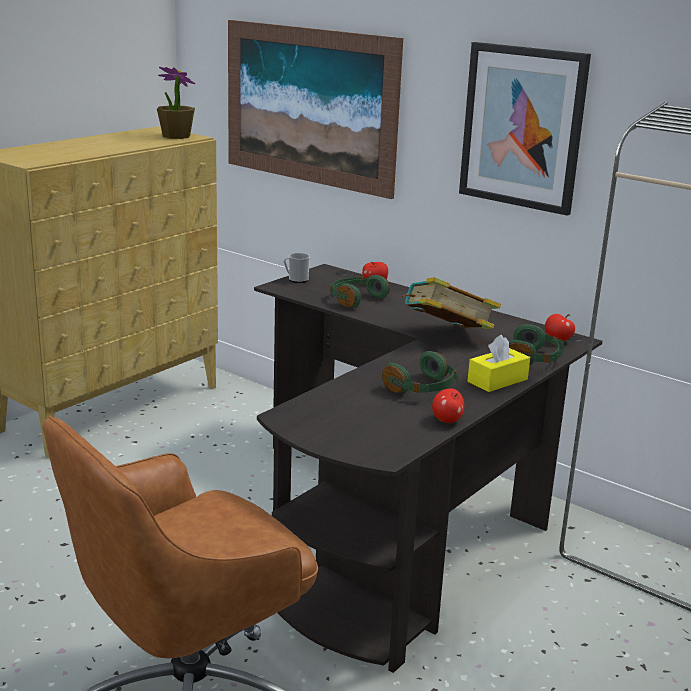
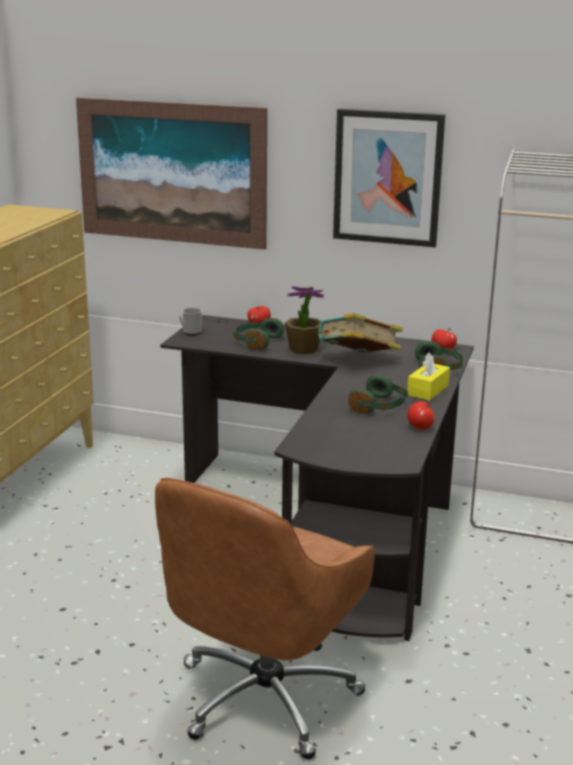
camera: 20 degrees left, 0 degrees up
(176, 136) = (43, 212): potted plant -> potted plant (303, 349)

